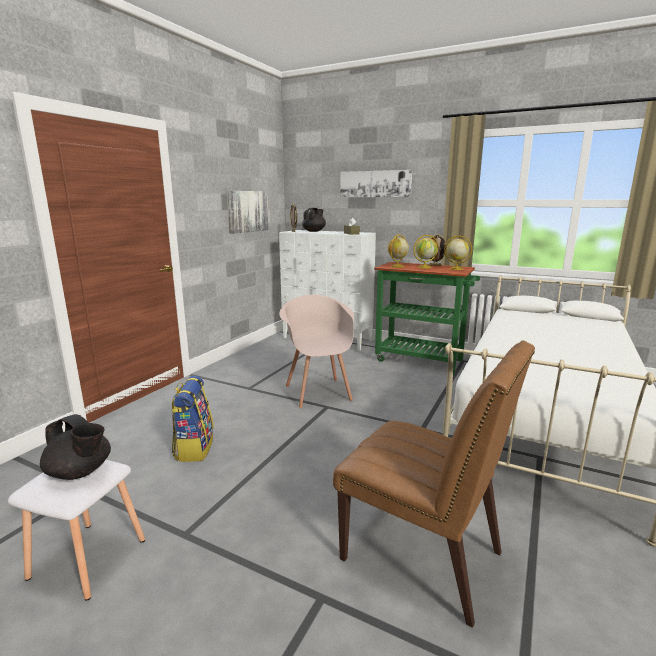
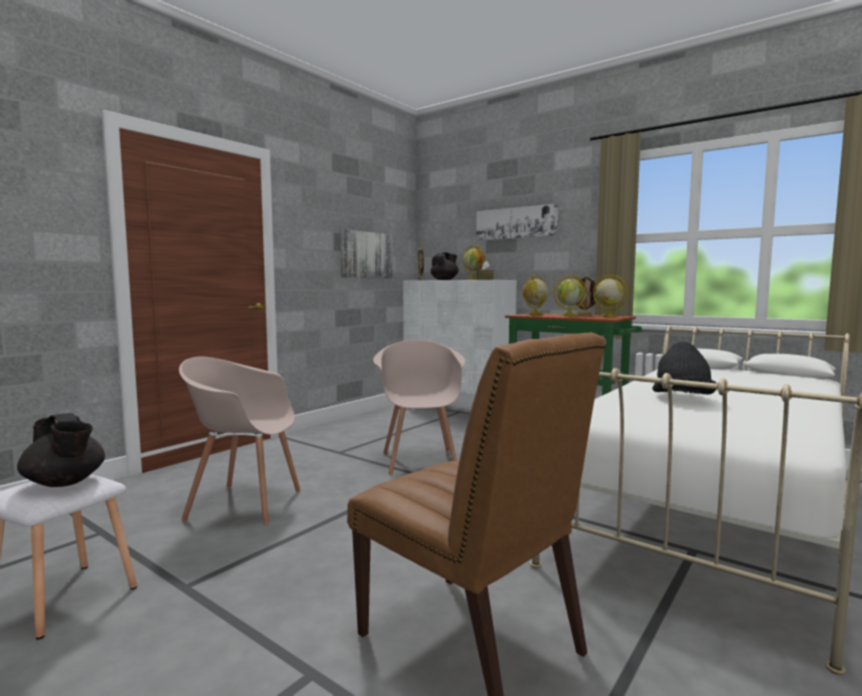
camera: 10 degrees right, 10 degrees down
(194, 448) = (243, 504): backpack -> beige chair
(340, 232) = (474, 279): none -> globe
(539, 354) = (682, 399): none -> black hat

